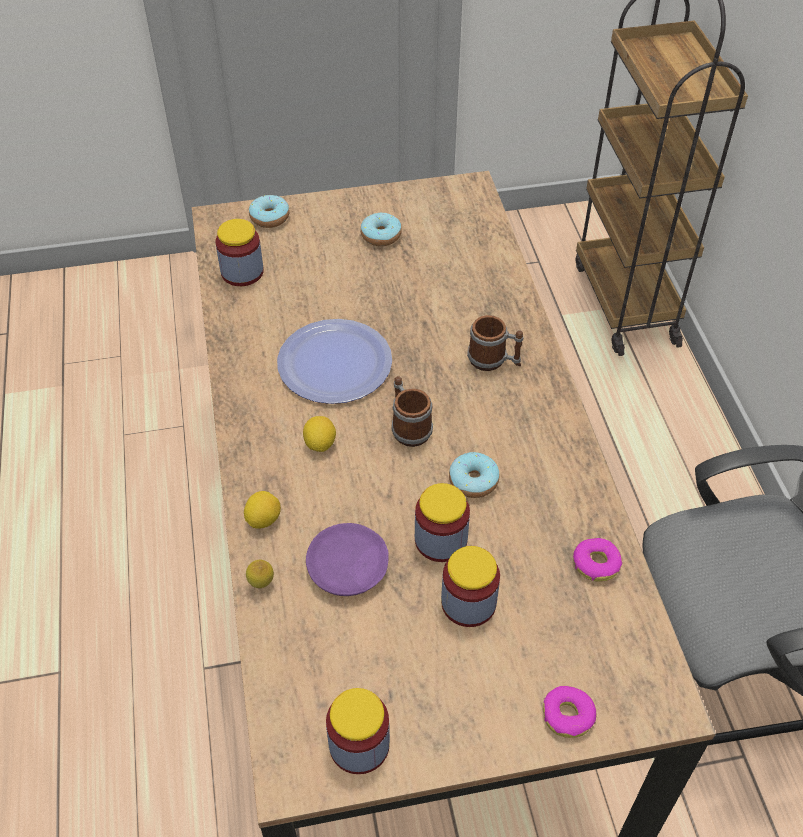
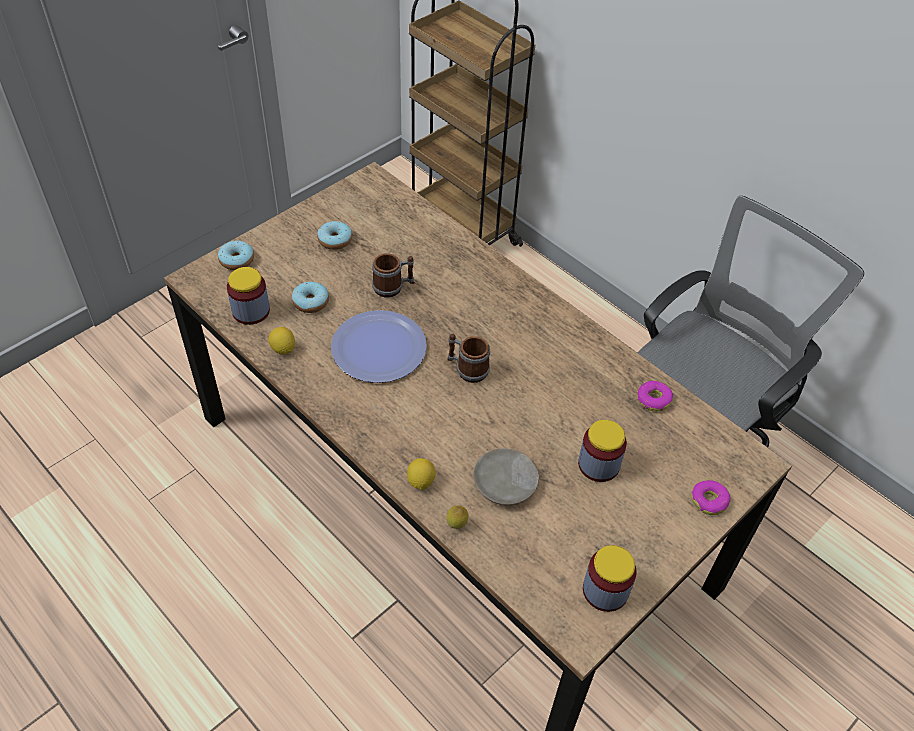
camera: 35 degrees left, 0 degrees up
(320, 444) = (416, 409): lemon -> lemon (283, 349)
(348, 568) = (505, 483): purple plate -> beige plate
(441, 540) = (549, 433): jar -> none
(473, 481) = (538, 384): donut -> donut (311, 302)
(494, 360) = (487, 297): mug -> mug (393, 287)

